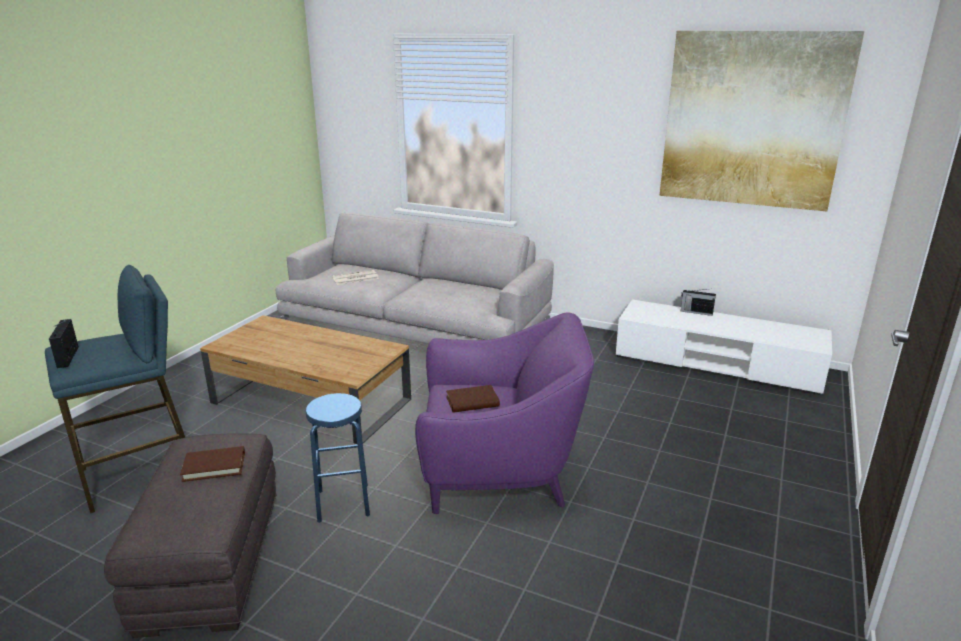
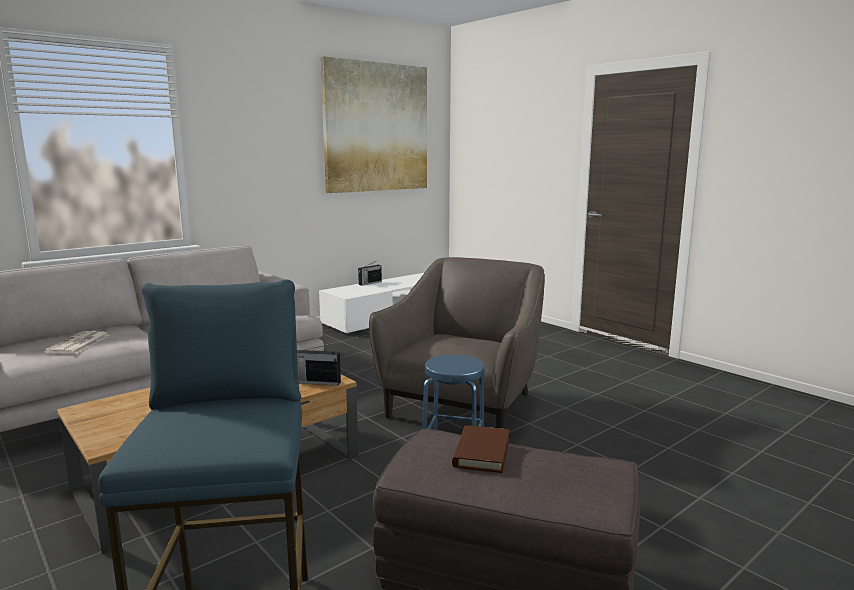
camera: 65 degrees left, 10 degrees down
(68, 356) = (209, 441): radio -> radio (315, 382)
(472, 402) = (453, 343): brown book -> none
(499, 471) = (464, 405): purple armchair -> grey armchair

